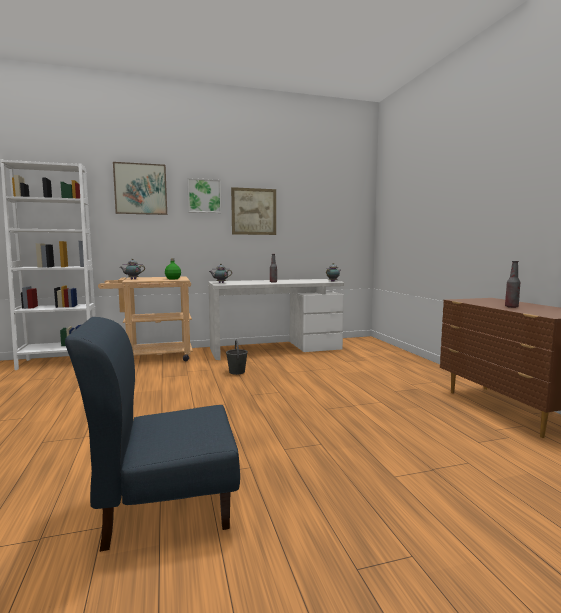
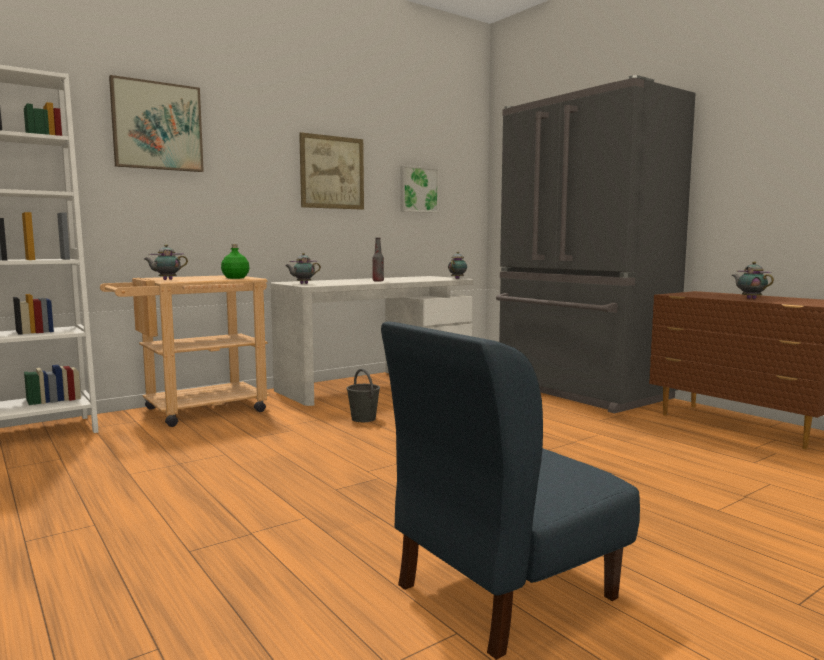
camera: 20 degrees left, 0 degrees up
(204, 196) = (259, 144): picture -> picture (418, 189)
(407, 367) = (579, 391): none -> grey fridge
(511, 307) = (750, 298): bottle -> teapot

